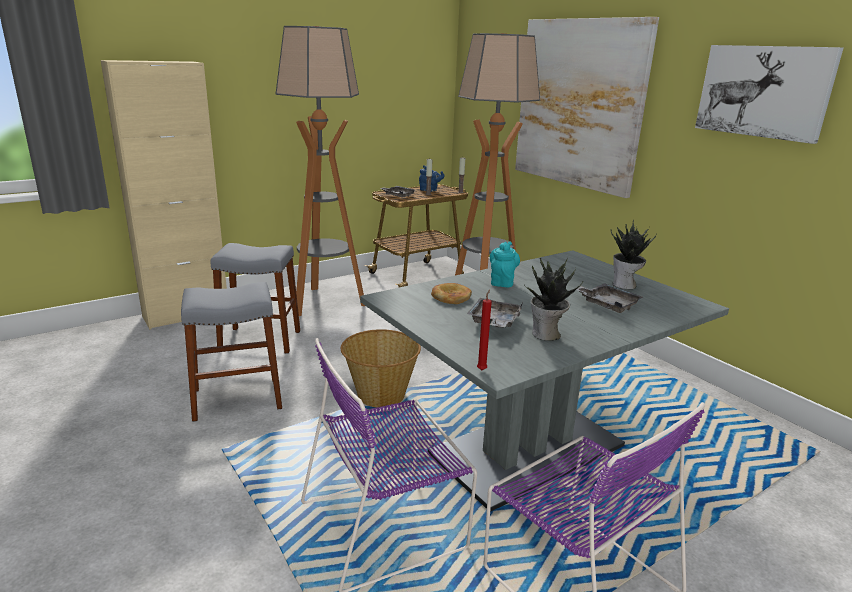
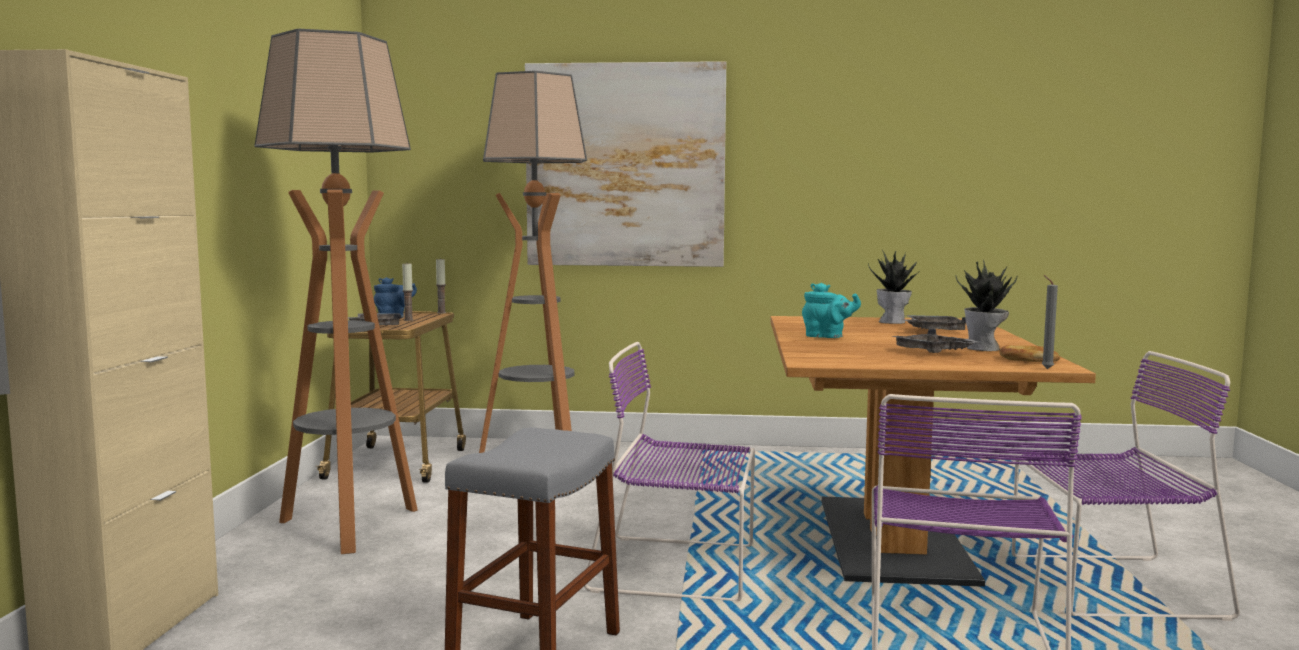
camera: 50 degrees left, 15 degrees down
(260, 340) = (376, 596): grey stool -> none
(380, 395) = (680, 568): basket -> purple chair
(451, 296) = (843, 350): bread -> bread (1028, 359)
(482, 369) = (1045, 368): red candle -> grey candle
(502, 282) = (827, 337): turquoise teapot -> turquoise teapot turned 150 degrees clockwise
(527, 450) = (893, 540): grey dining table -> brown dining table
(764, 91) = (861, 132): picture -> none

